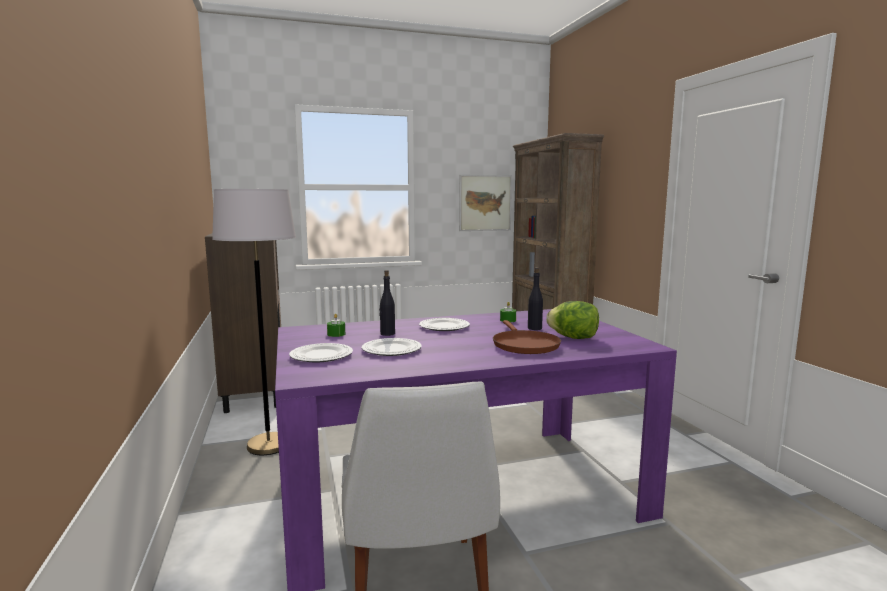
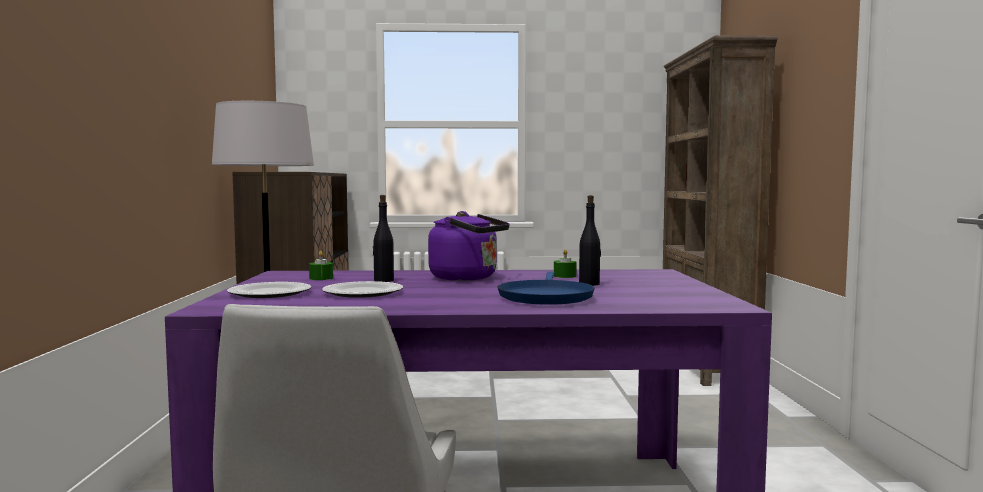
camera: 15 degrees right, 5 degrees down
(444, 327) = (468, 278): plate -> purple kettle
(485, 203) = (625, 145): picture -> none
(524, 345) = (545, 297): brown frying pan -> blue frying pan
(573, 338) = (629, 294): lettuce -> none

